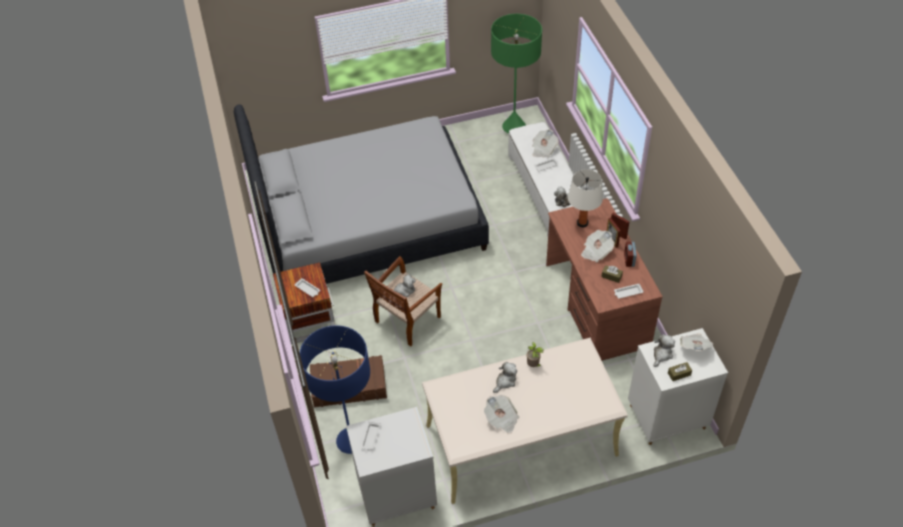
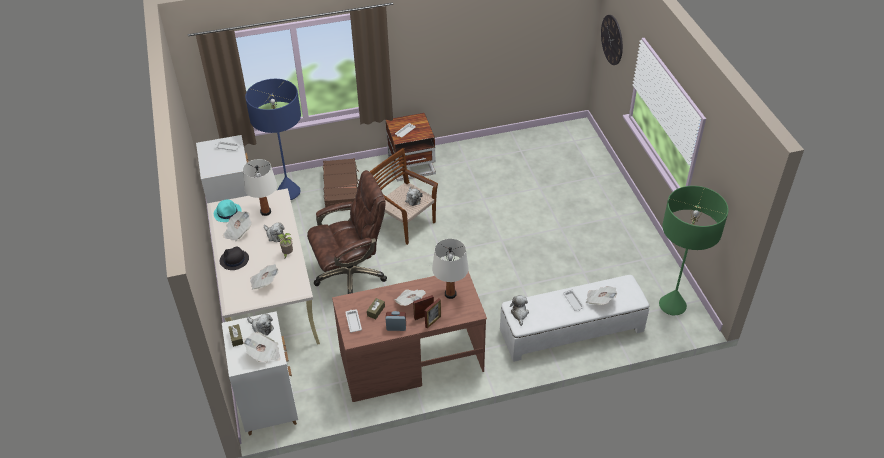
camera: 90 degrees right, 5 degrees down
(257, 66) = (612, 39): none -> wall clock
(368, 223) = (523, 196): grey bed -> none
(467, 396) = (265, 212): none -> white table lamp
(469, 436) = (227, 212): none -> turquoise hat
(485, 364) = (350, 274): none -> brown office chair
(547, 415) = (234, 260): none -> black hat
(578, 380) = (264, 282): none -> newspaper

